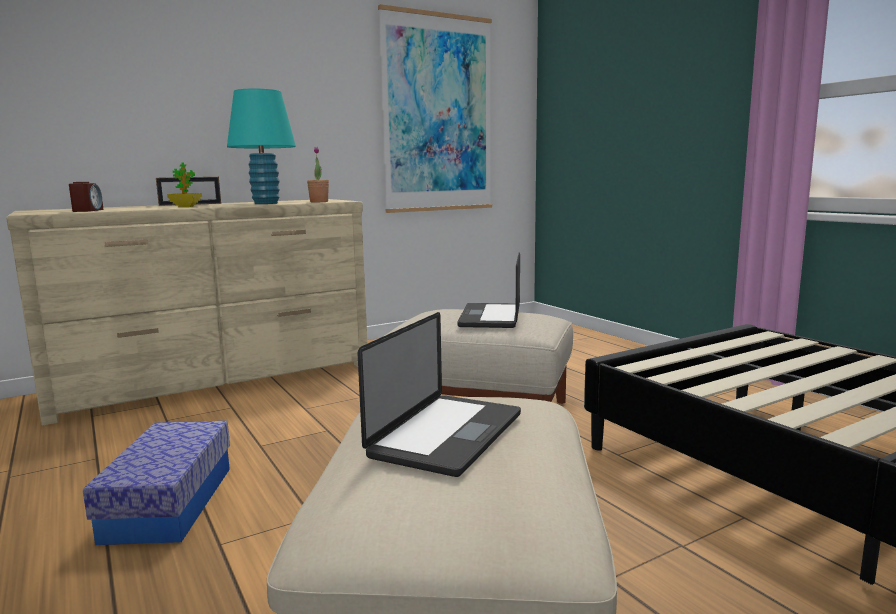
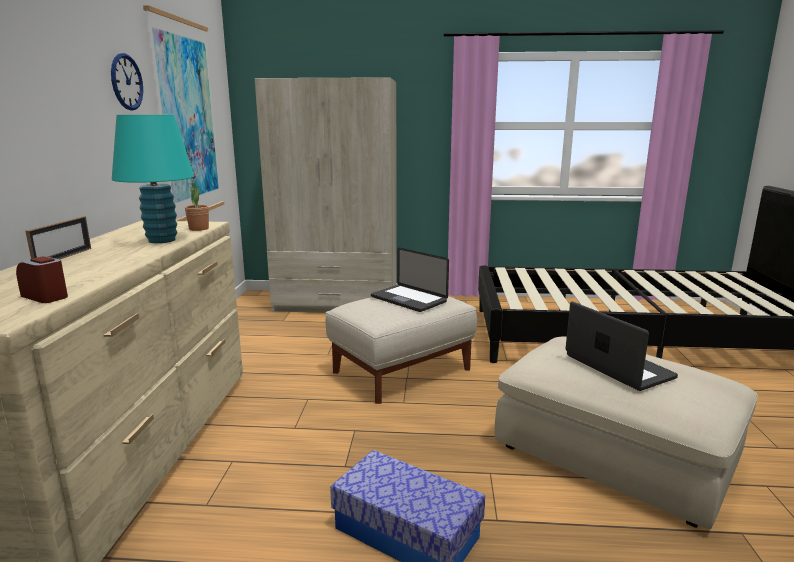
camera: 55 degrees left, 5 degrees up
(186, 206) = (116, 262): potted plant -> none
(338, 75) = (126, 82): none -> wall clock
(583, 343) = (337, 303): none -> beige wardrobe

